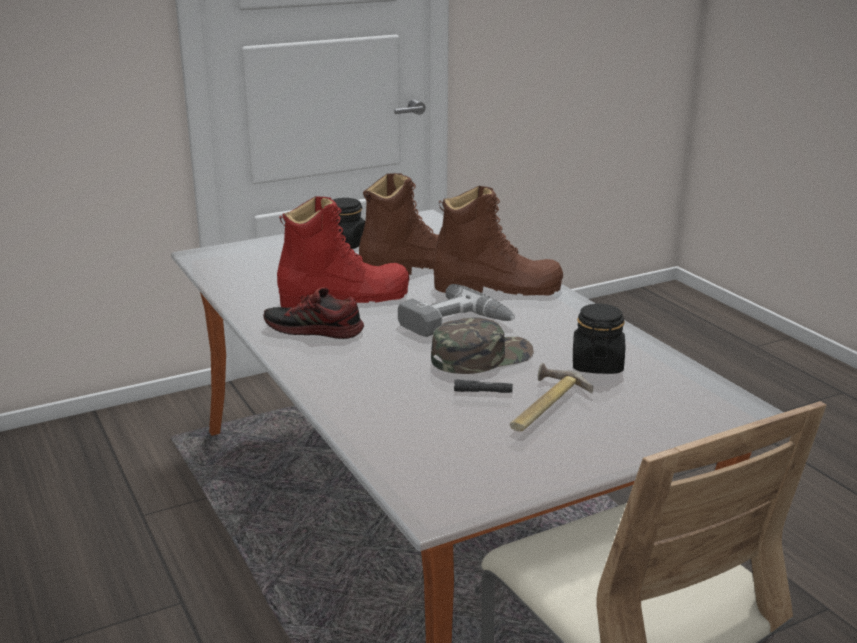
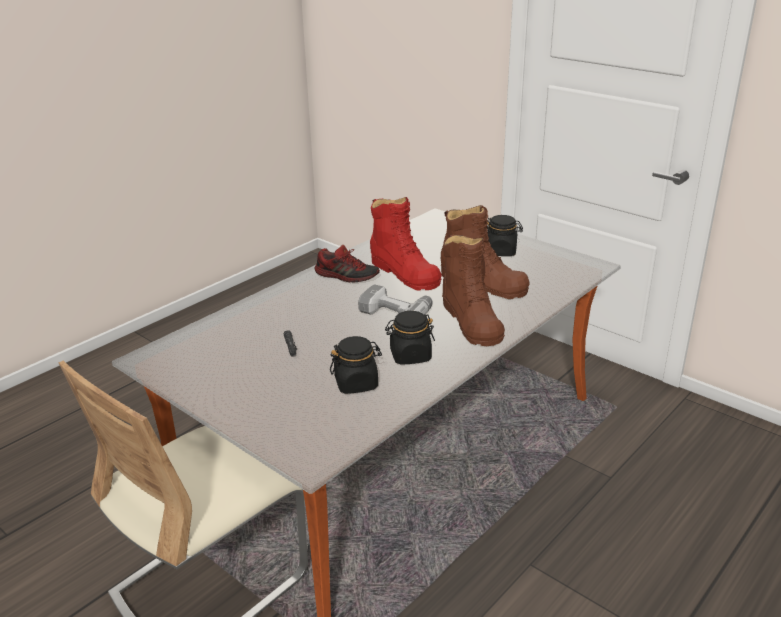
camera: 70 degrees right, 5 degrees up
(314, 330) = (347, 276): shoe -> shoe turned 120 degrees clockwise
(481, 356) = (343, 336): green cap -> none
(541, 406) = (280, 371): hammer -> none
(552, 328) = (410, 356): none -> black jar

